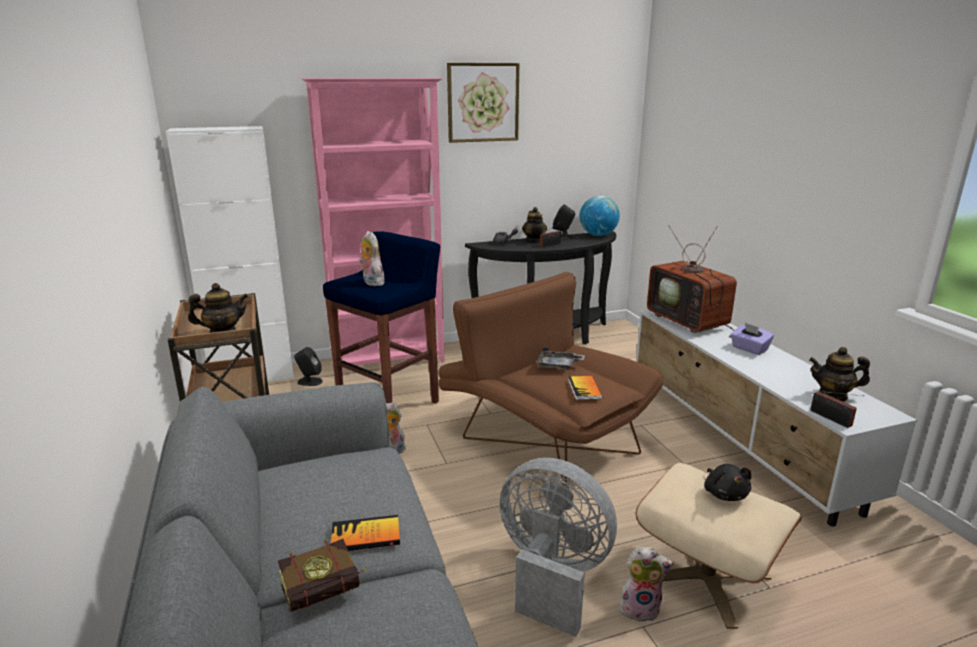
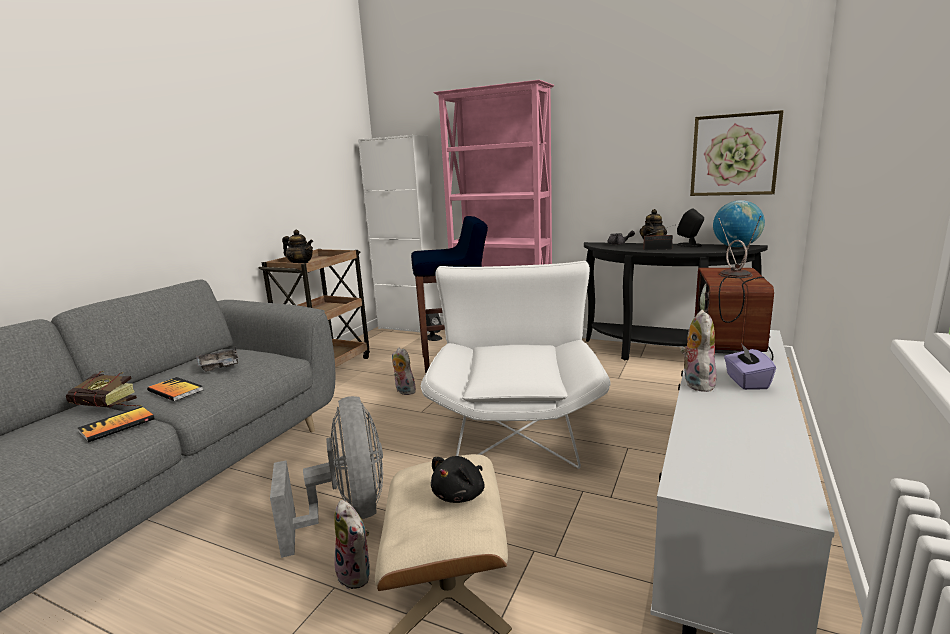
camera: 45 degrees right, 5 degrees down
(371, 282) = (436, 253): plush toy -> plush toy (696, 383)
(483, 102) = (608, 103): picture -> picture (734, 155)
(542, 439) = (516, 423): brown armchair -> white armchair
(558, 366) = (524, 348): grey tray -> grey tray (219, 367)
(584, 389) = (504, 369): book -> book (117, 425)
(832, 419) = (680, 474): radio -> none
(833, 396) = (749, 456): teapot -> none

